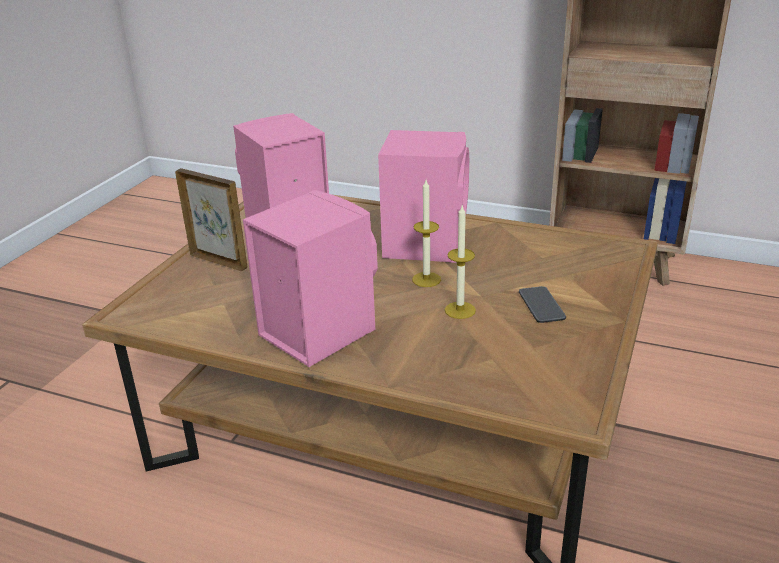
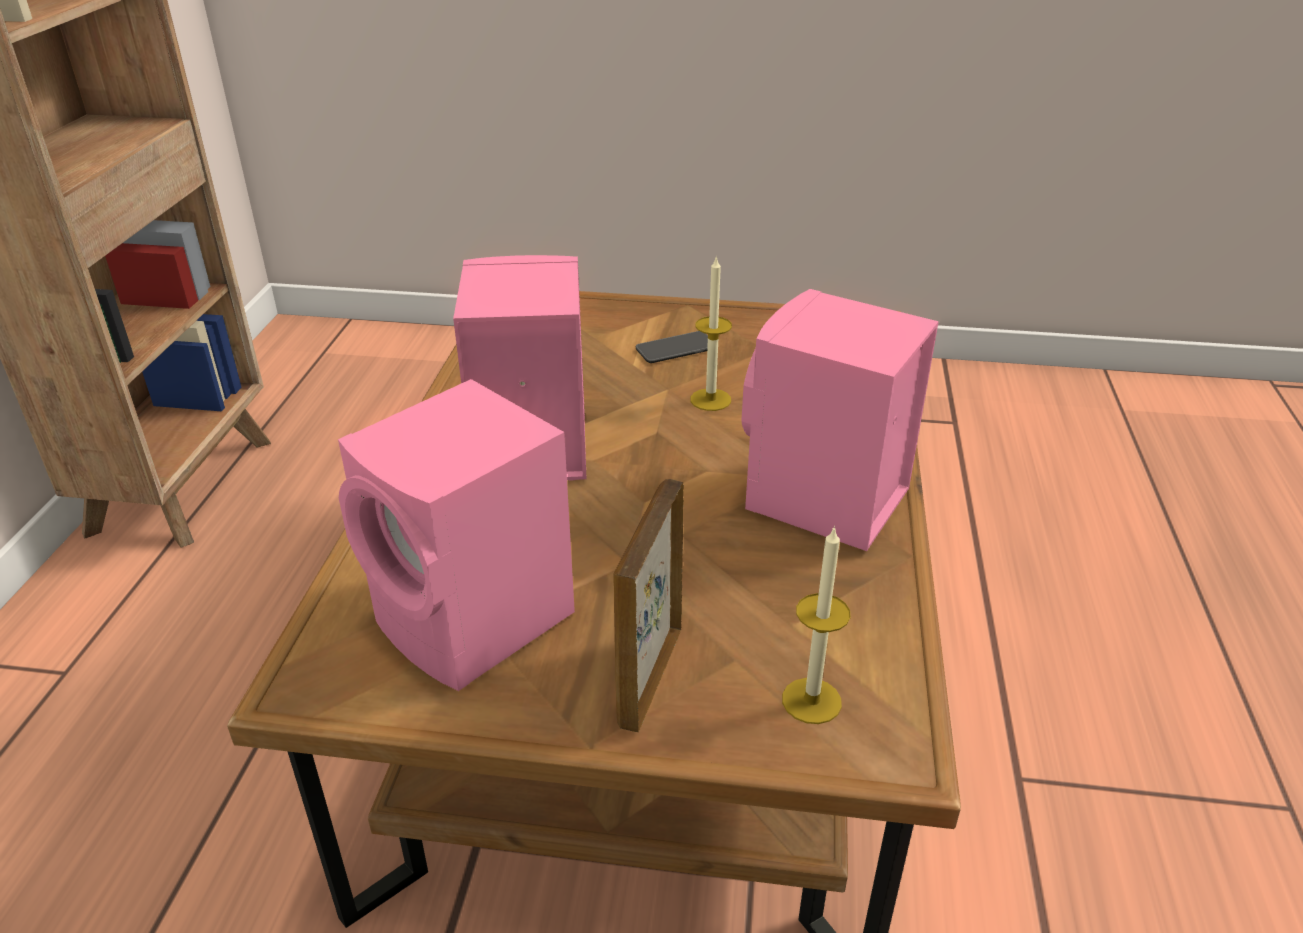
camera: 105 degrees left, 5 degrees up
(426, 279) = (639, 433): candle -> candle (811, 701)

